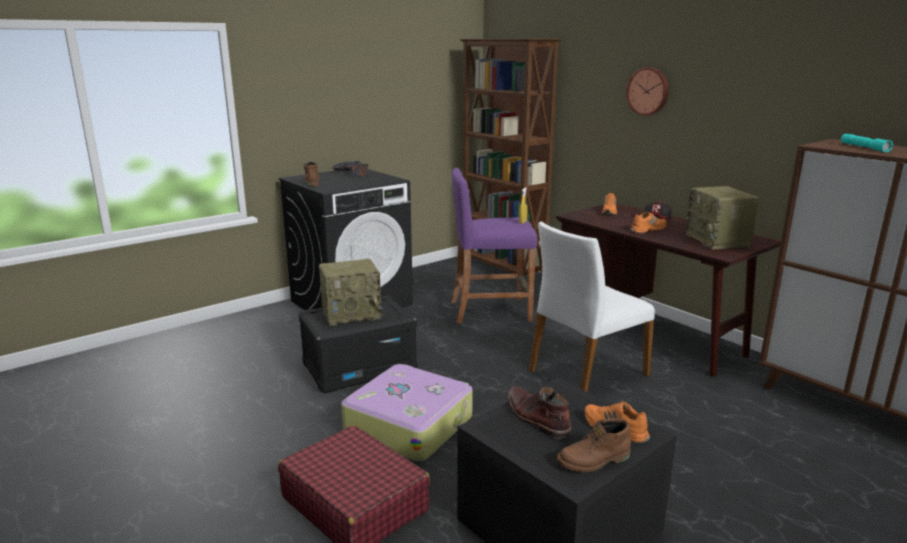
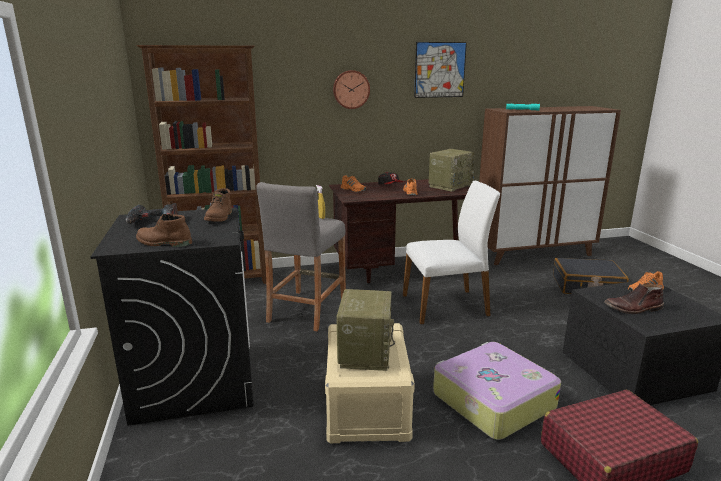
camera: 65 degrees left, 0 degrees up
(359, 367) = (366, 406): black storage box -> beige storage box
(490, 310) = (306, 310): purple stool -> grey stool
(585, 372) = (446, 305): white chair -> white chair turned 90 degrees counterclockwise
(594, 461) = (686, 305): brown boot -> brown boot (220, 217)
(718, 241) = (450, 186): radio -> radio turned 60 degrees counterclockwise
(767, 72) = (440, 70): none -> picture
(809, 475) = (587, 286): none -> black suitcase

